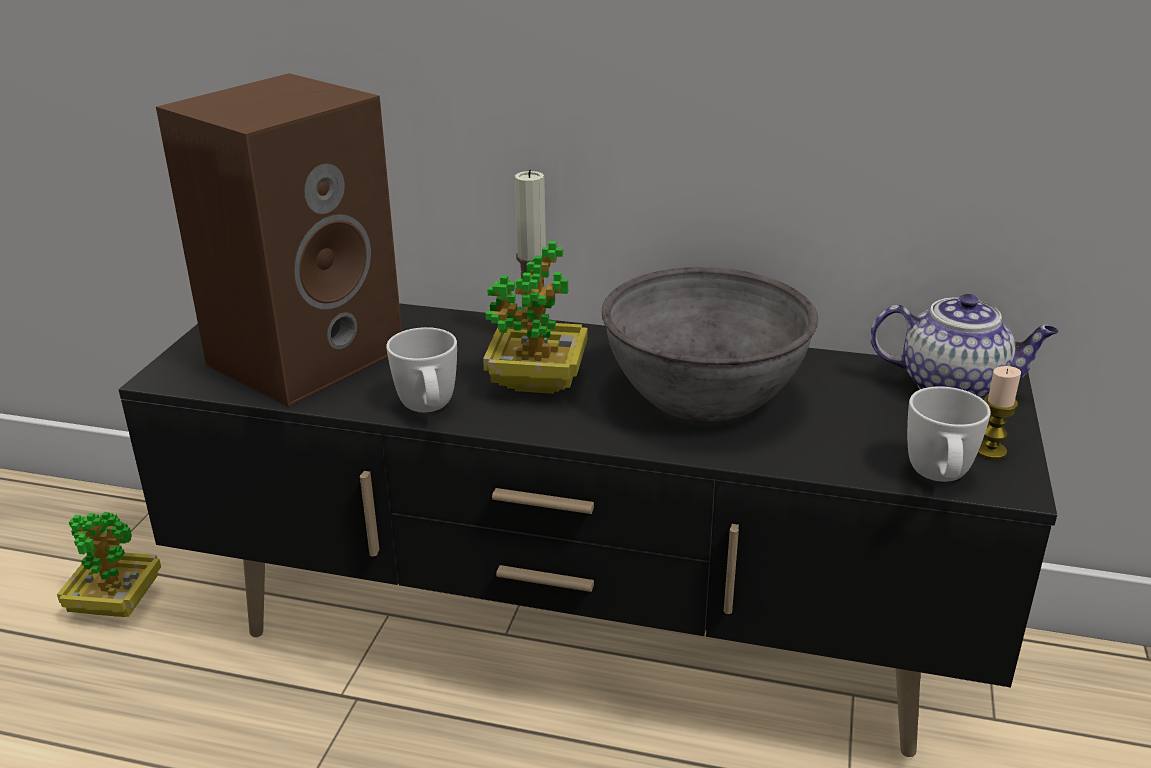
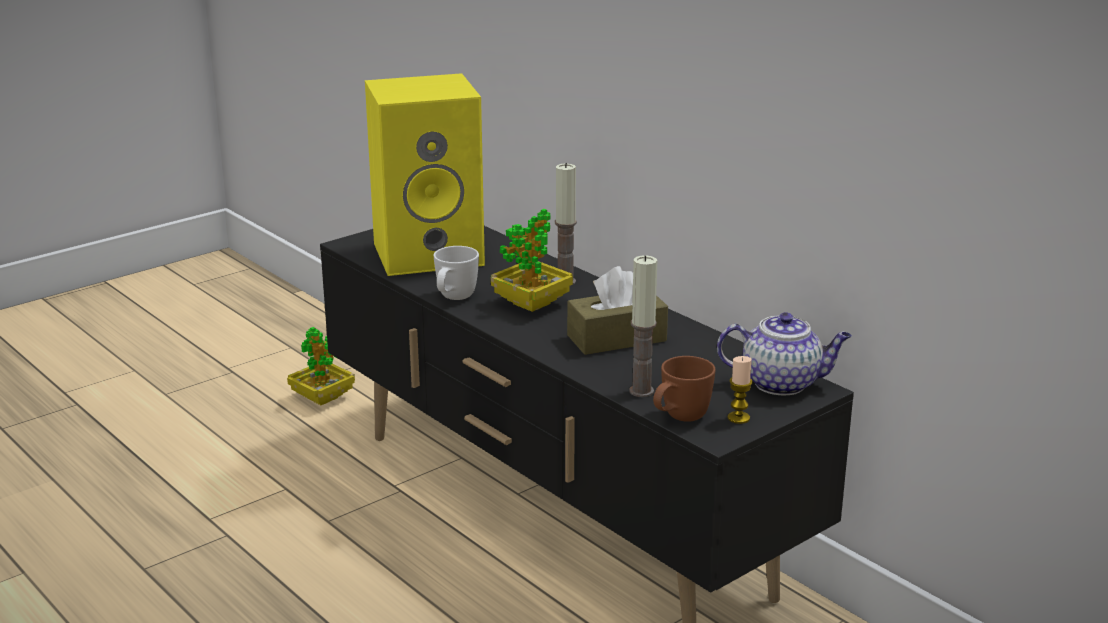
camera: 35 degrees right, 5 degrees down
(306, 354) = (430, 253): brown speaker -> yellow speaker
(704, 394) = (616, 338): grey bowl -> brown tissue box
(841, 457) = (641, 391): none -> candle
(939, 479) = (679, 419): white mug -> brown mug
(954, 387) = (782, 383): teapot -> teapot turned 45 degrees counterclockwise

